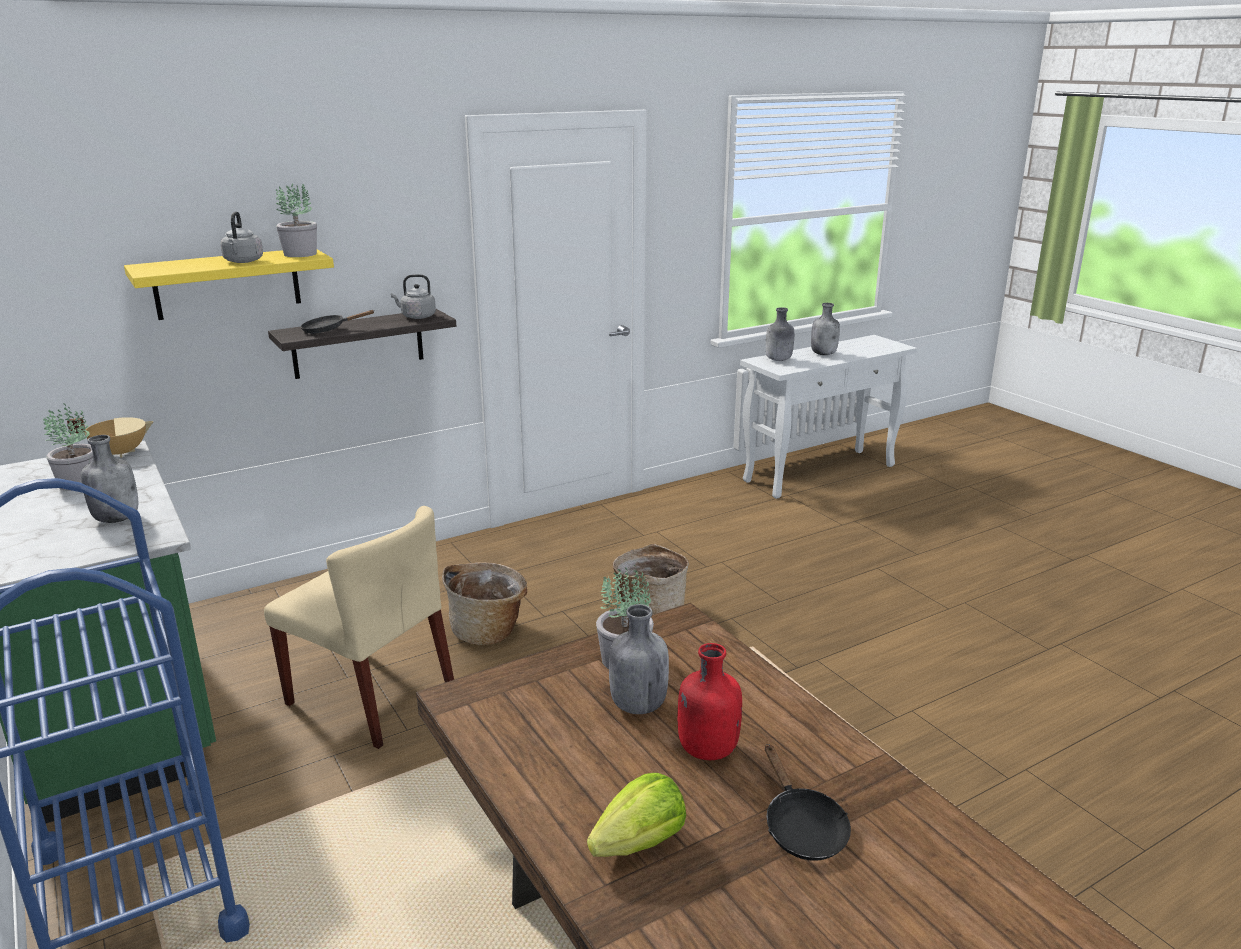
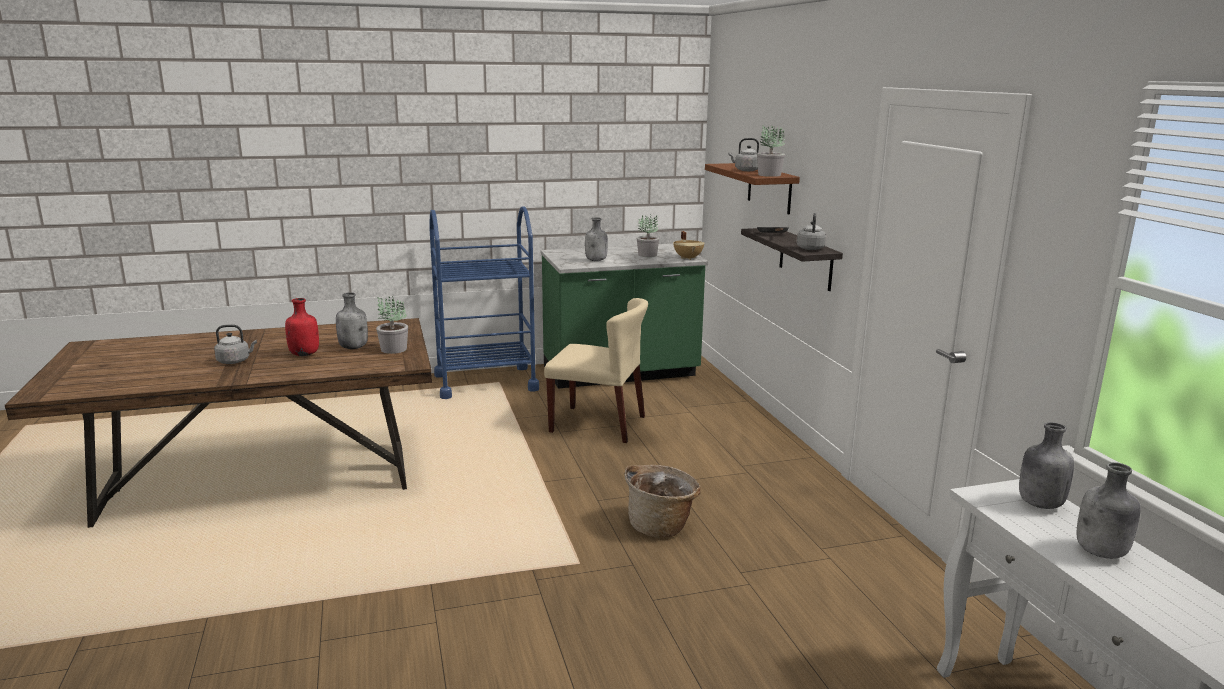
camera: 105 degrees right, 5 degrees down
(227, 283) = (769, 188): yellow shelf -> brown shelf
(372, 697) = (598, 424): beige chair -> beige chair turned 120 degrees counterclockwise
(488, 631) = (659, 460): basket -> none
(640, 843) = (273, 339): lettuce -> none
(801, 827) = (235, 361): black frying pan -> grey kettle

